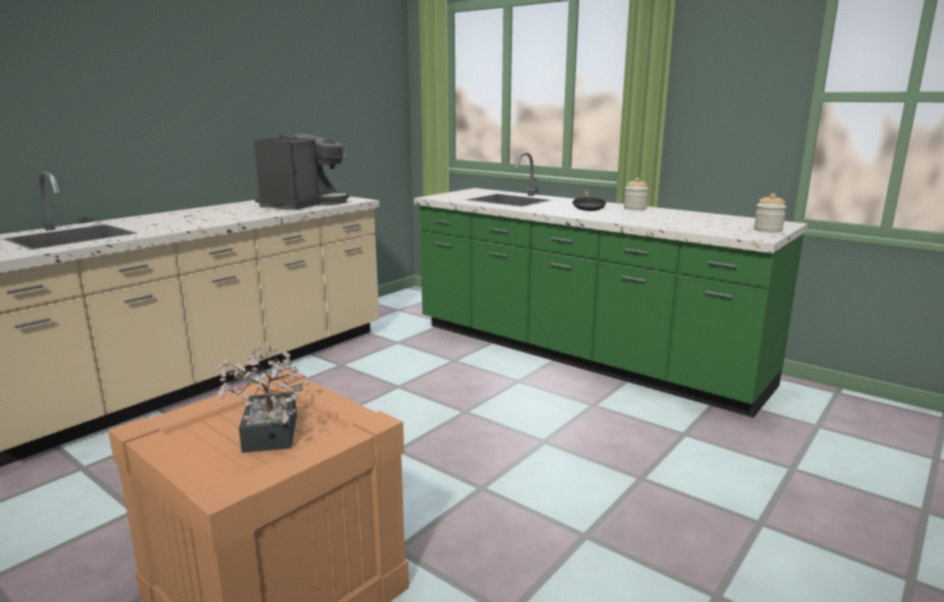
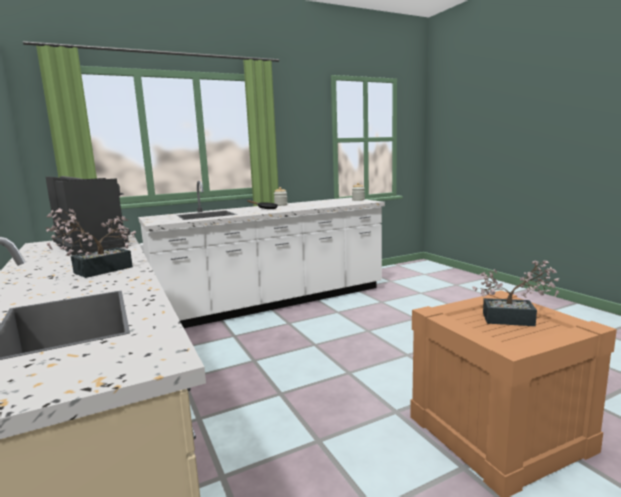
camera: 65 degrees left, 5 degrees down
(201, 219) = (96, 271): none -> potted plant
(580, 355) = (273, 302): green counter -> white counter

